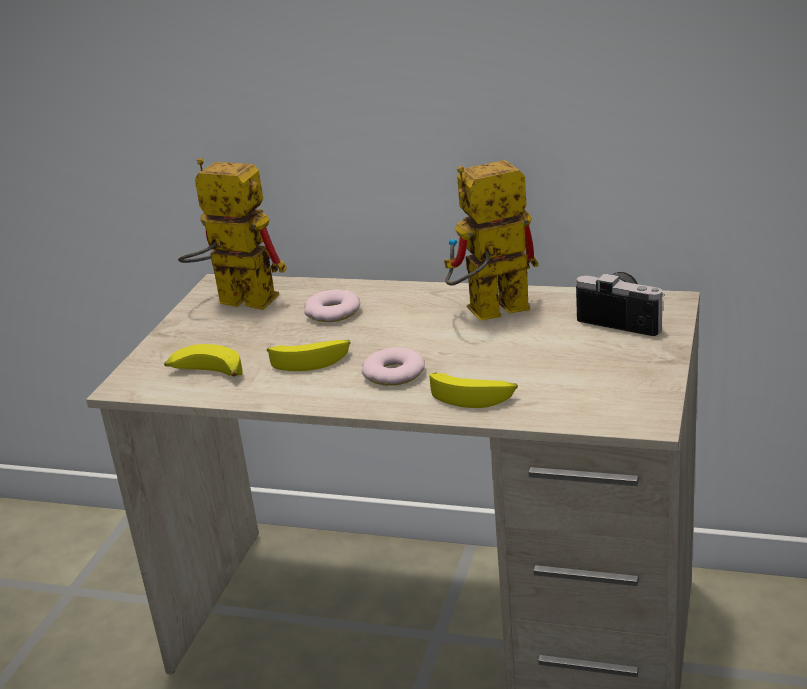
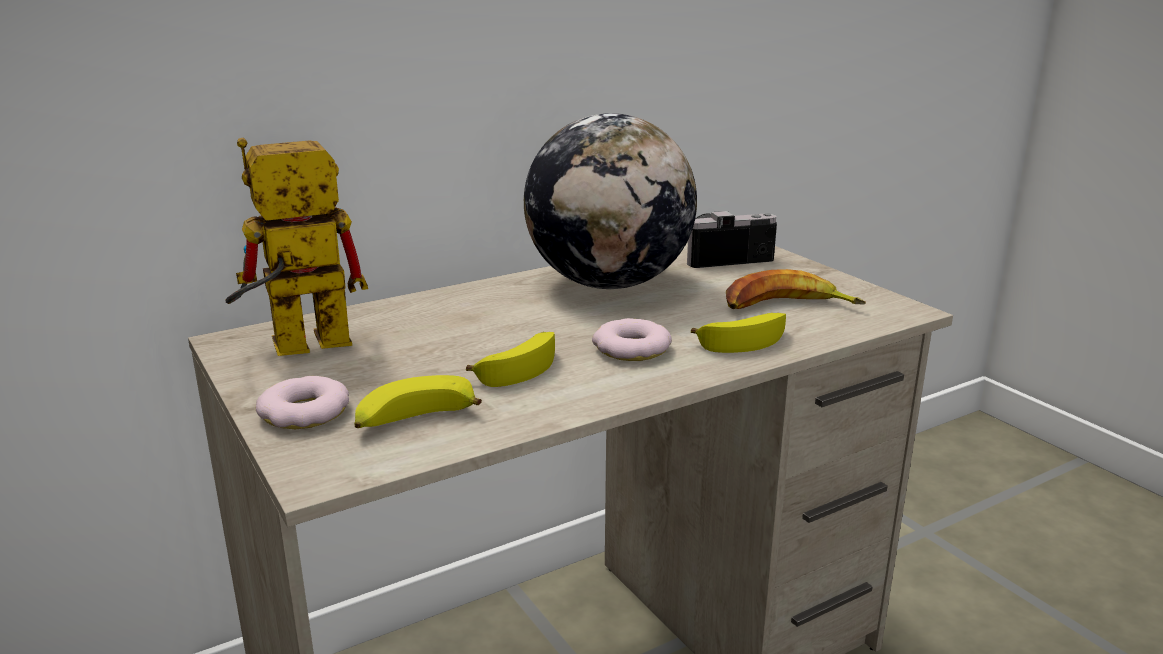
camera: 50 degrees left, 5 degrees down
(333, 312) = (446, 324): donut -> donut (305, 412)
(488, 314) = (609, 283): toy robot -> globe
(564, 382) = (787, 307): none -> banana

